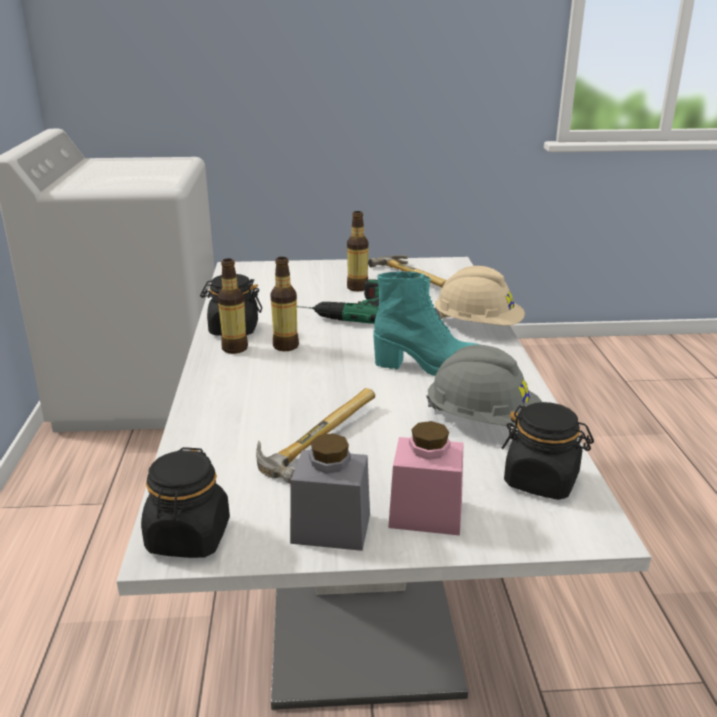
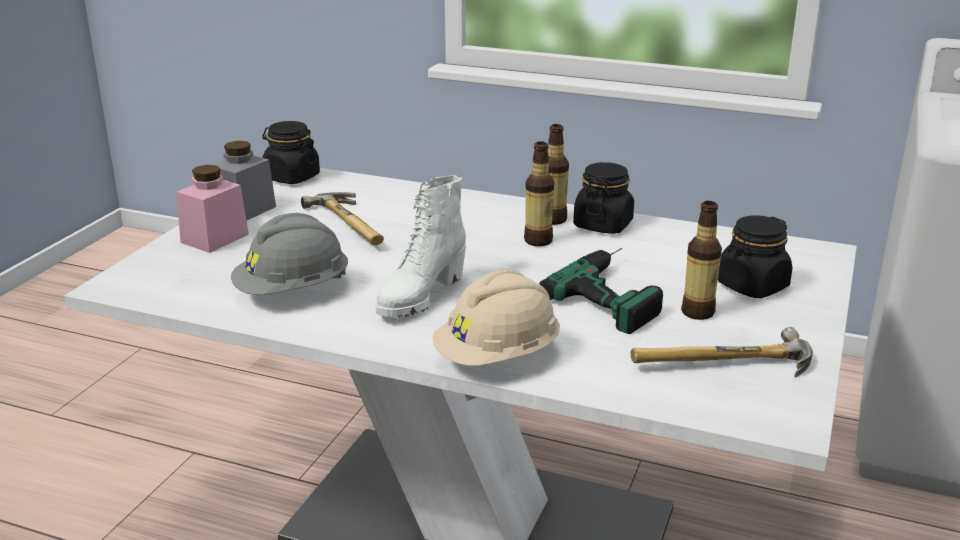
camera: 115 degrees right, 0 degrees up
(429, 367) = (420, 296): turquoise boot -> white boot
(541, 480) = (185, 287): black jar -> black jar (752, 286)

